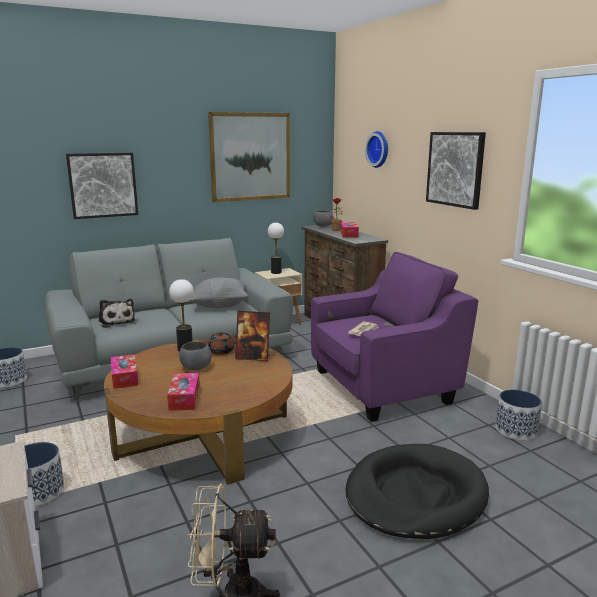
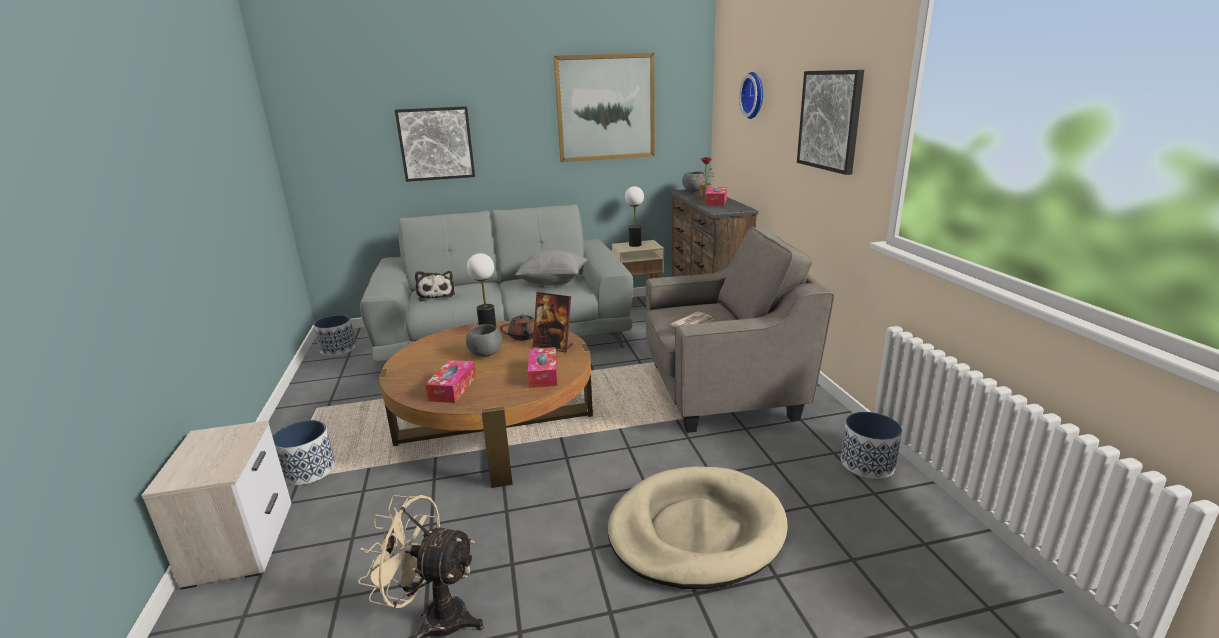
camera: 15 degrees right, 5 degrees up
(125, 377) = (408, 359): tissue box -> tissue box (543, 374)
(383, 386) = (722, 390): purple armchair -> grey armchair
(415, 495) = (696, 531): black dog bed -> beige dog bed

